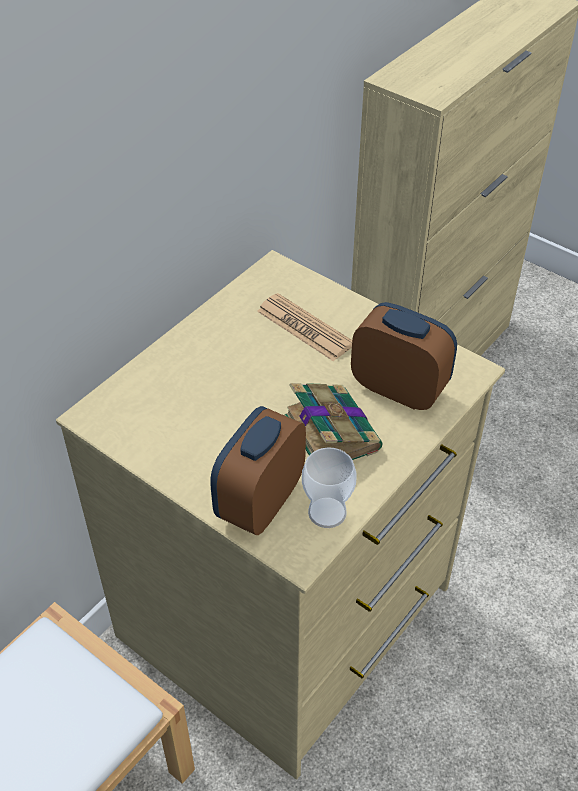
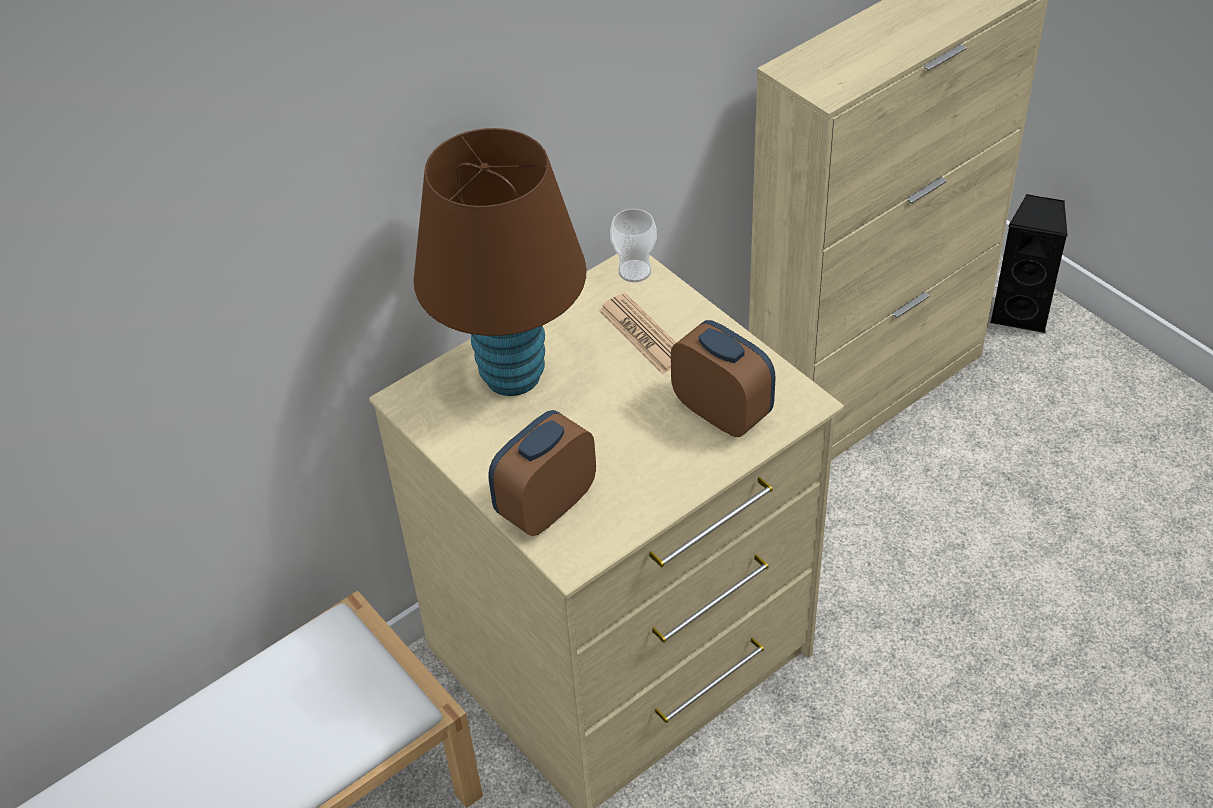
camera: 15 degrees right, 0 degrees up
(192, 380) = (512, 376): none -> brown table lamp
(327, 512) = (609, 525): cup -> cup (634, 271)
(330, 431) = (637, 446): book -> none
(528, 290) = (1021, 312): none -> black speaker

